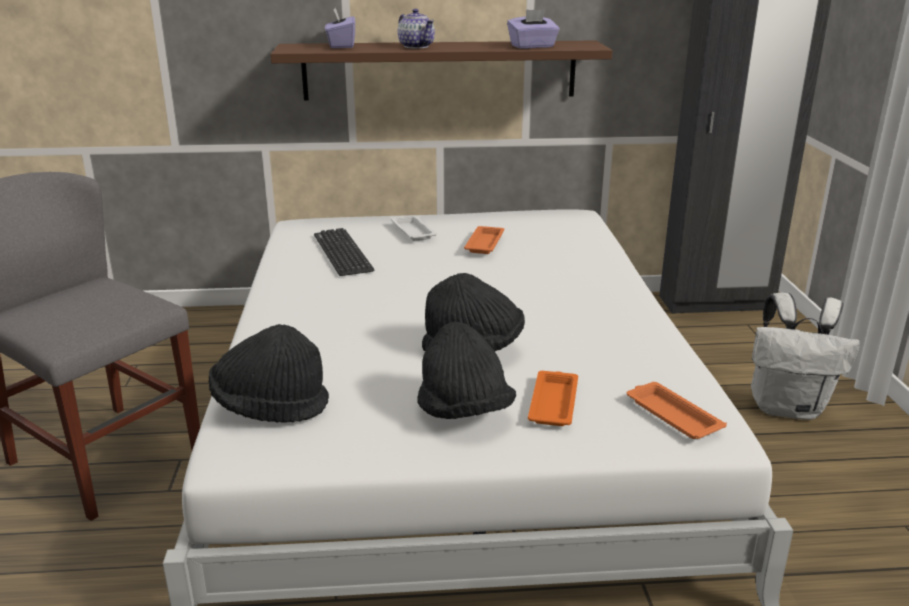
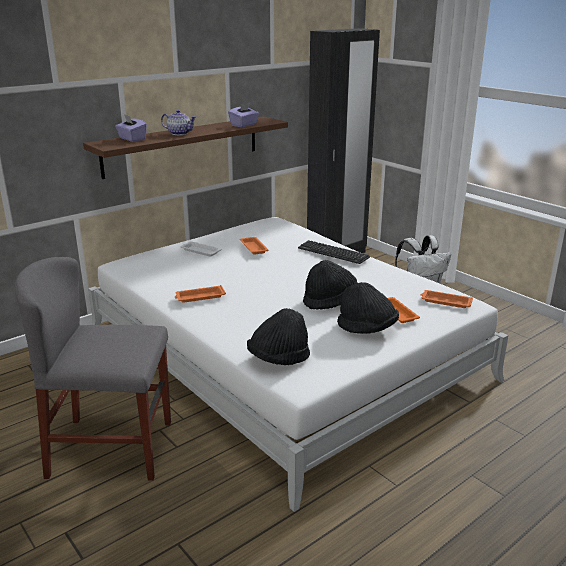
camera: 35 degrees left, 0 degrees up
(313, 289) = (199, 297): none -> orange tray
(342, 253) = (180, 273): keyboard -> keyboard (333, 253)

